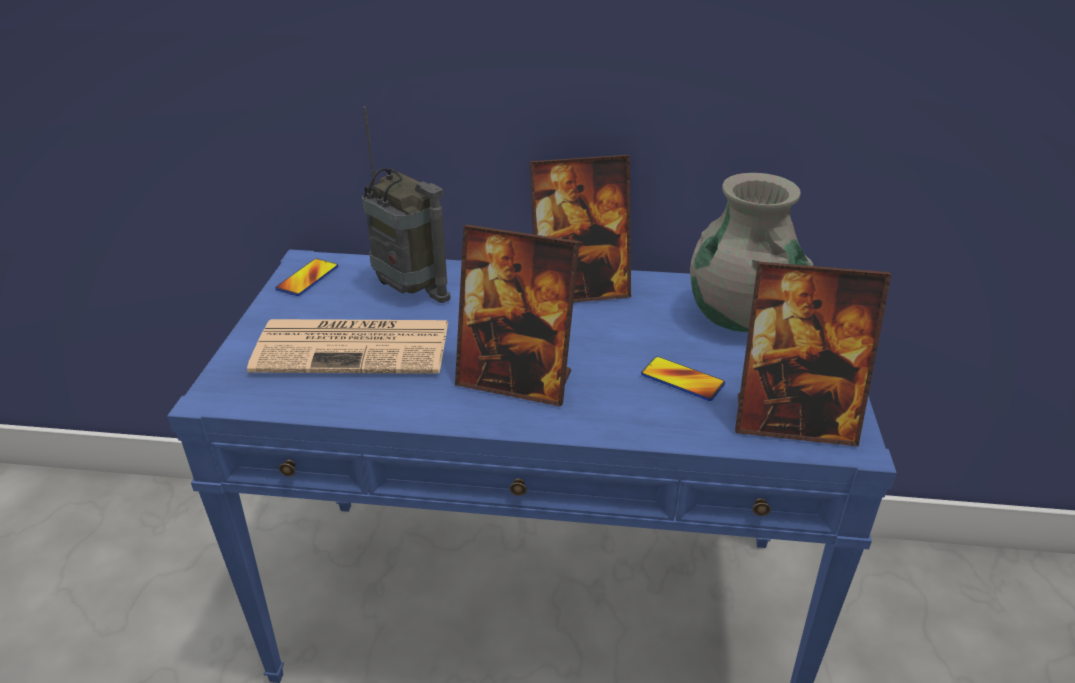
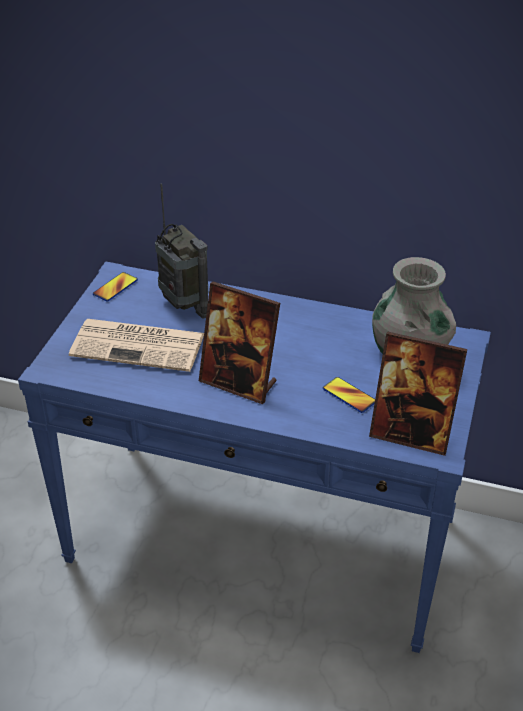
camera: 10 degrees right, 5 degrees up
(579, 290) = (302, 319): picture frame -> none

